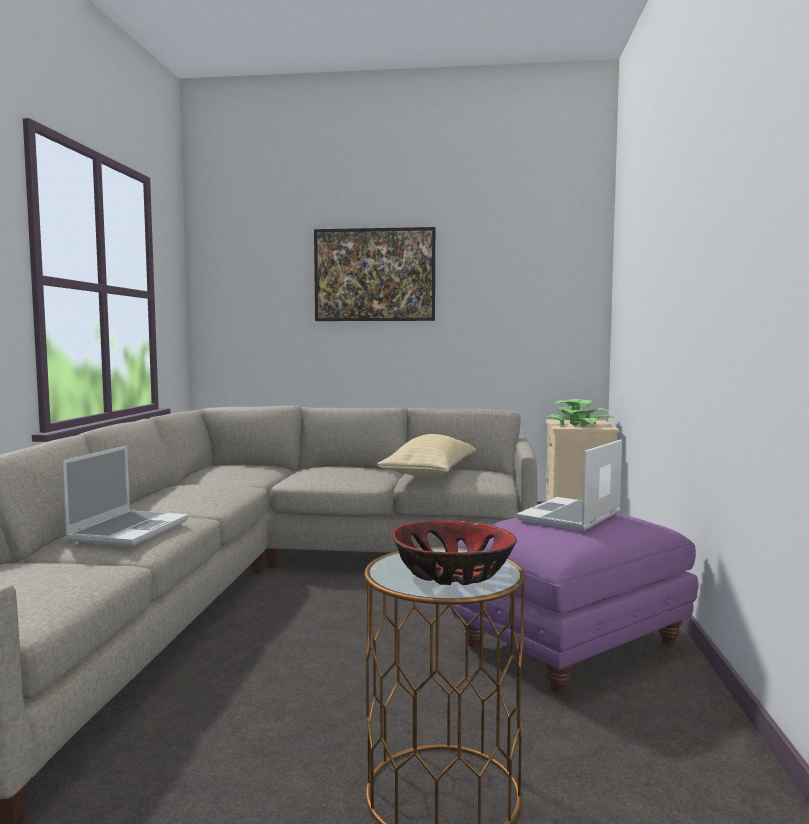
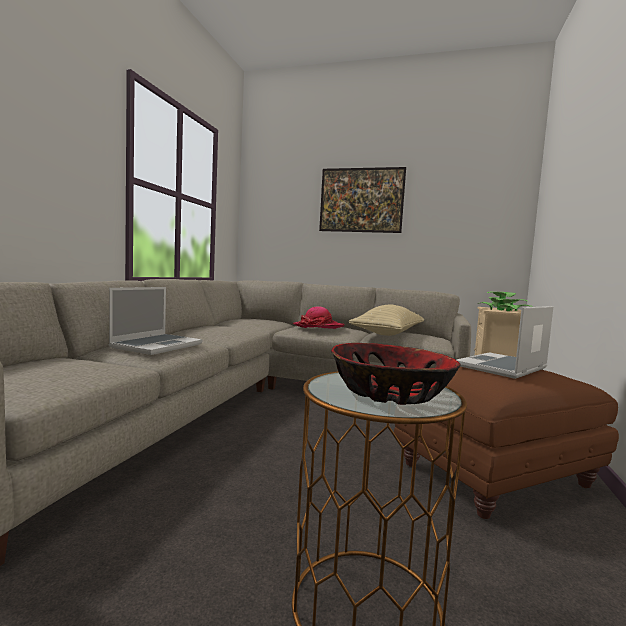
camera: 10 degrees right, 0 degrees up
(333, 471) = (318, 326): none -> hat
(570, 647) = (493, 477): purple ottoman -> brown ottoman

